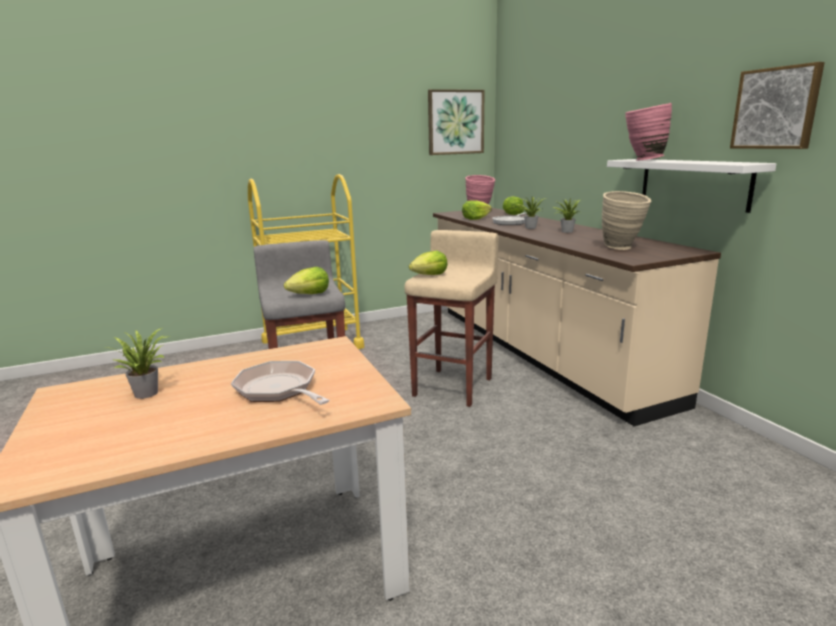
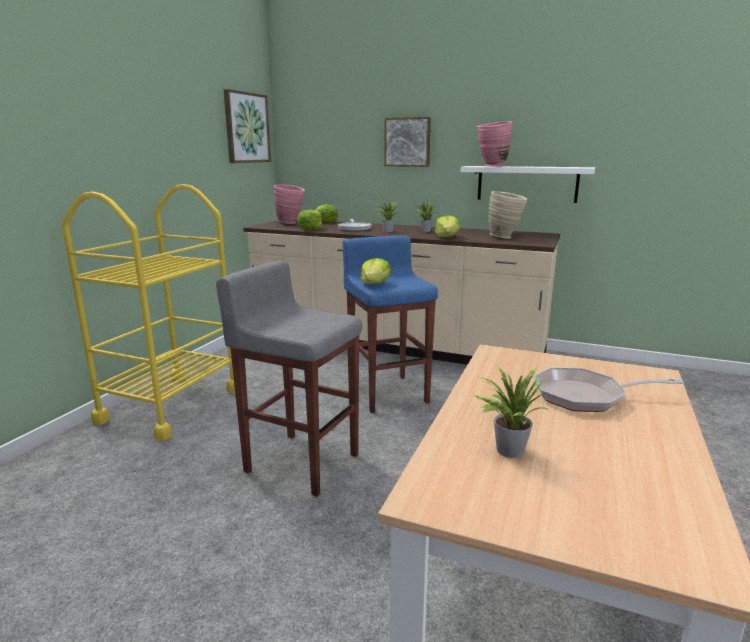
camera: 45 degrees left, 0 degrees up
(309, 294) = (326, 322): lettuce -> lettuce (447, 237)
(454, 386) = (388, 392): beige stool -> blue stool
(776, 108) = (592, 129): picture -> picture (407, 142)

